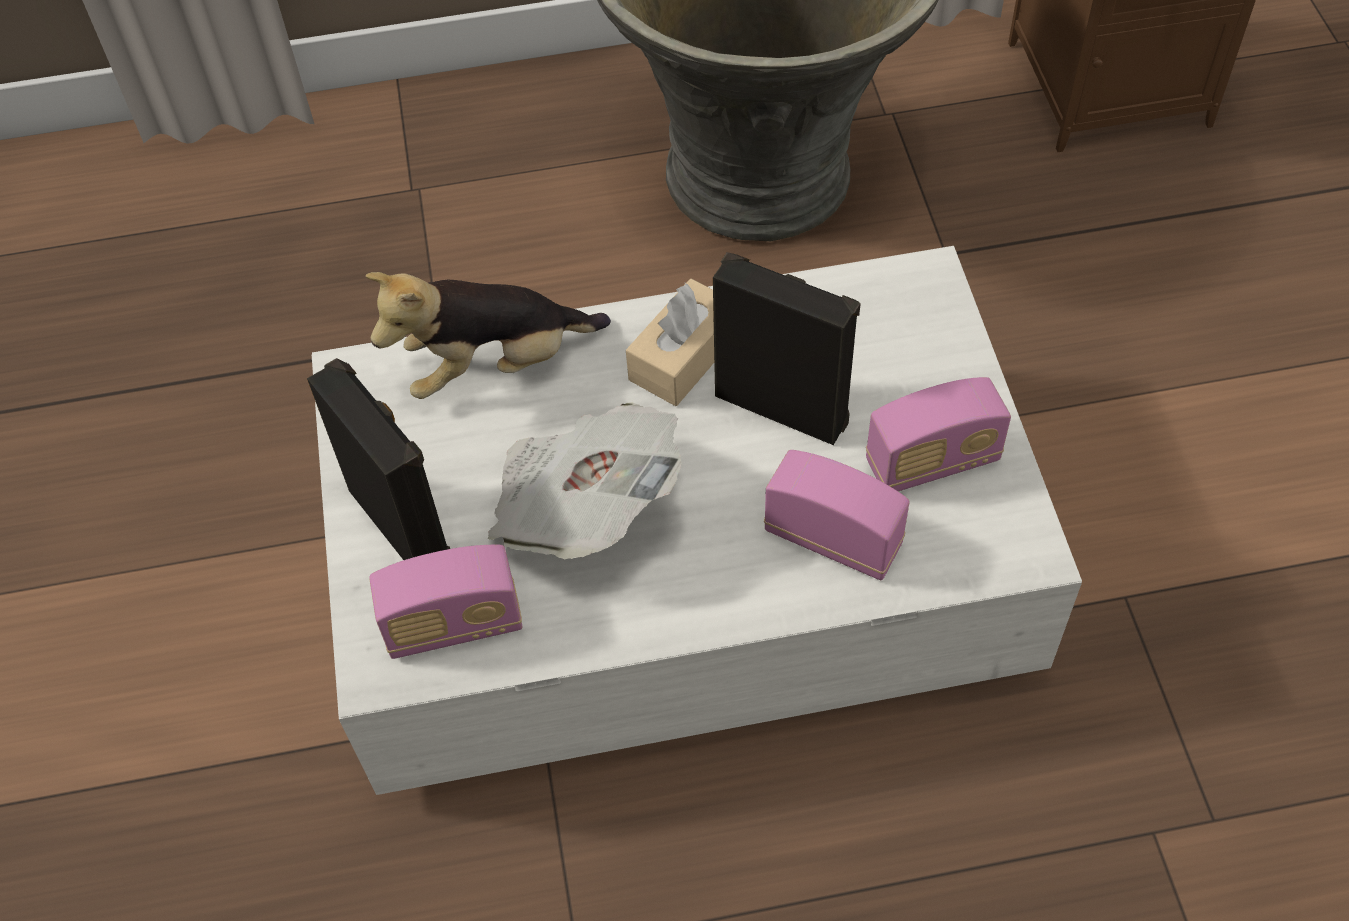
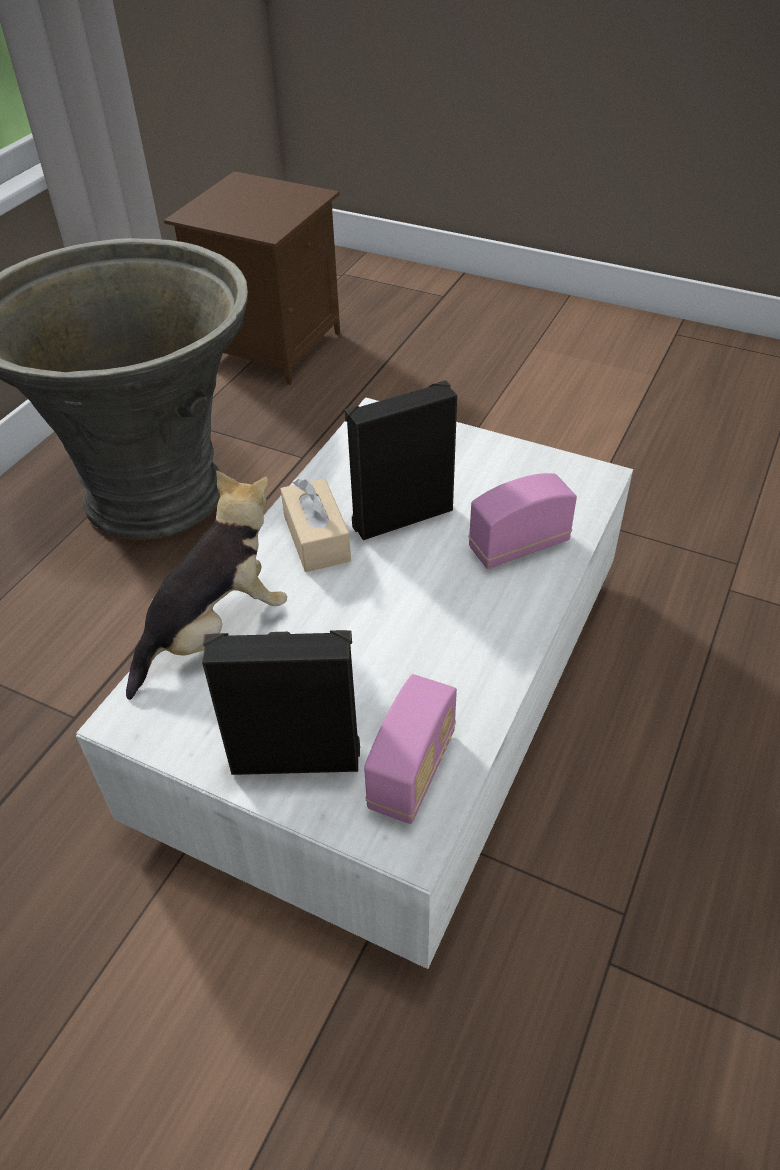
camera: 55 degrees left, 10 degrees down
(495, 365) = (216, 632): plush toy -> plush toy turned 150 degrees counterclockwise
(584, 506) = (382, 646): newspaper -> none
(932, 462) = (503, 480): radio -> none

